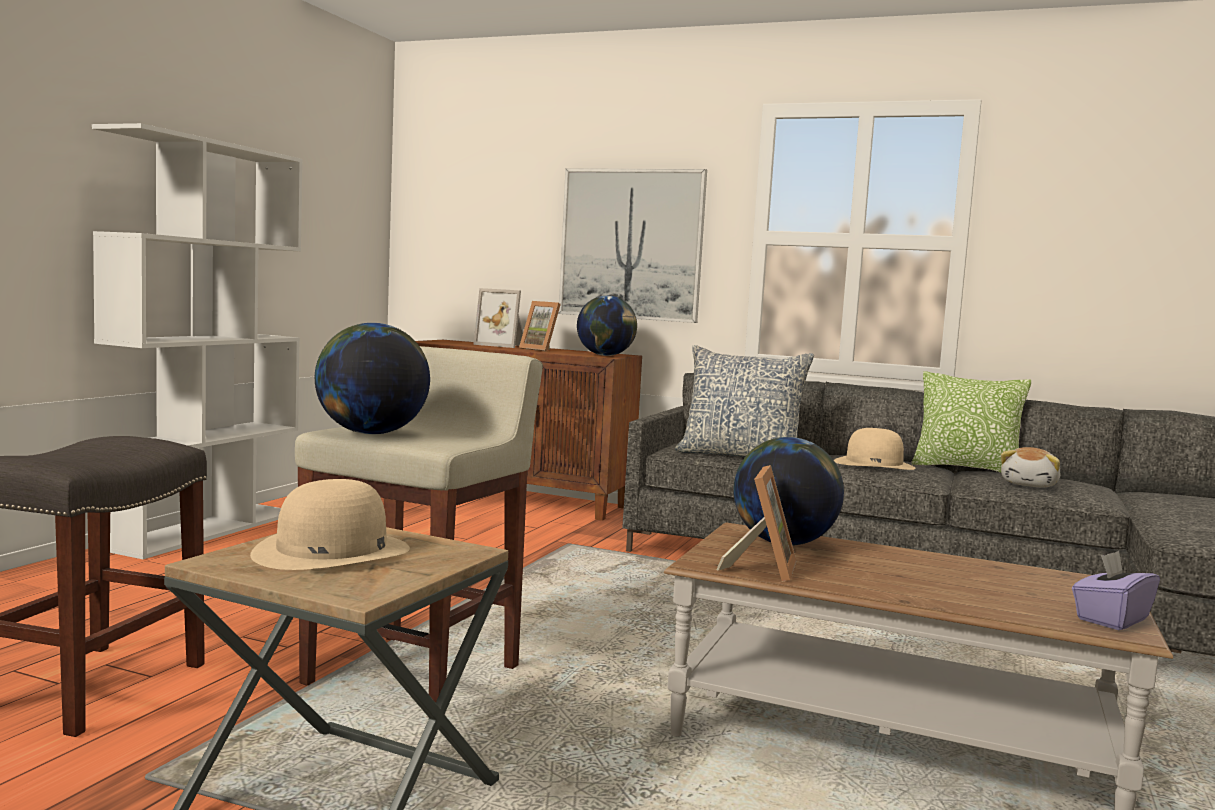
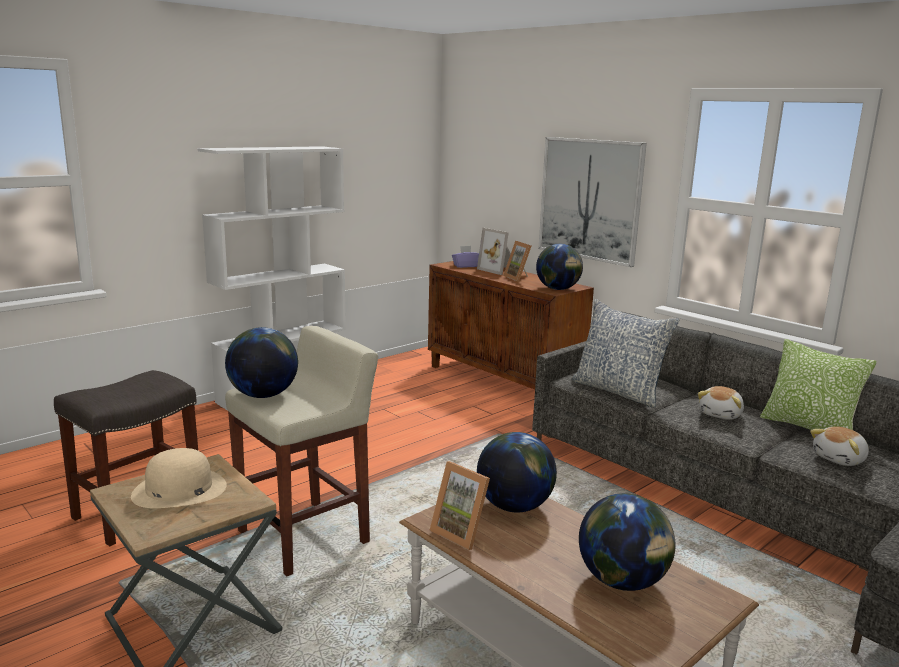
camera: 25 degrees right, 10 degrees up
(762, 568) = (462, 532): picture frame -> picture frame turned 90 degrees clockwise
(874, 464) = (721, 414): beige hat -> plush toy
(995, 583) = (622, 581): none -> globe
(1111, 619) = (661, 641): purple tissue box -> purple tissue box (465, 266)

